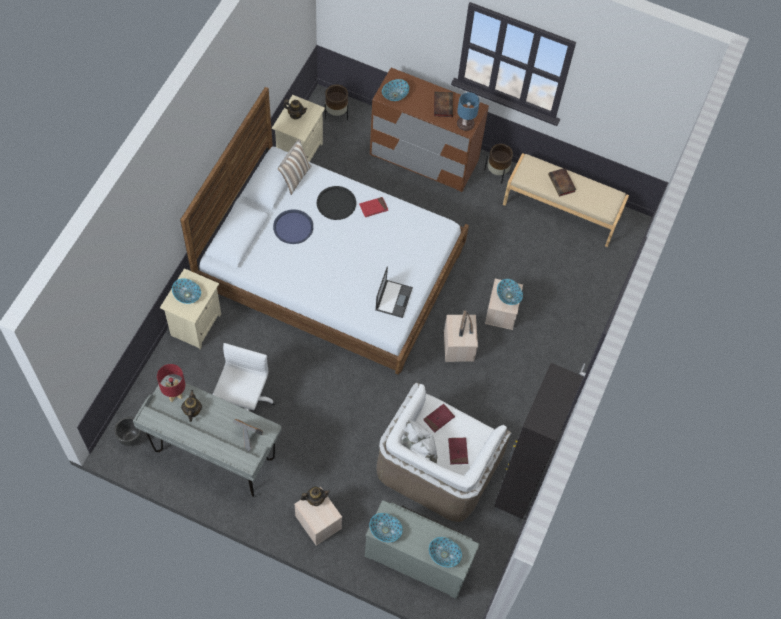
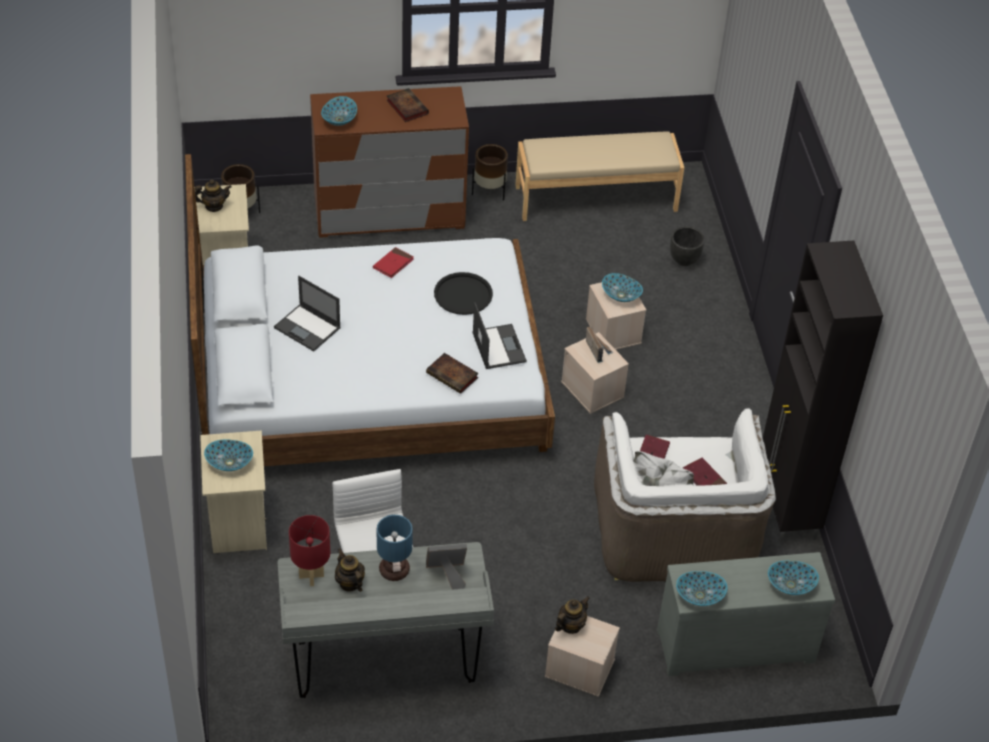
camera: 30 degrees left, 15 degrees down
(130, 438) = (252, 701): black planter -> black planter (684, 260)
(293, 227) = (308, 328): blue tray -> laptop
(295, 177) = (266, 274): pillow -> none
(336, 203) = (342, 279): black tray -> black tray (463, 294)
(465, 125) = (450, 116): table lamp -> table lamp (395, 571)
(562, 184) = (591, 151): book -> book (453, 376)

